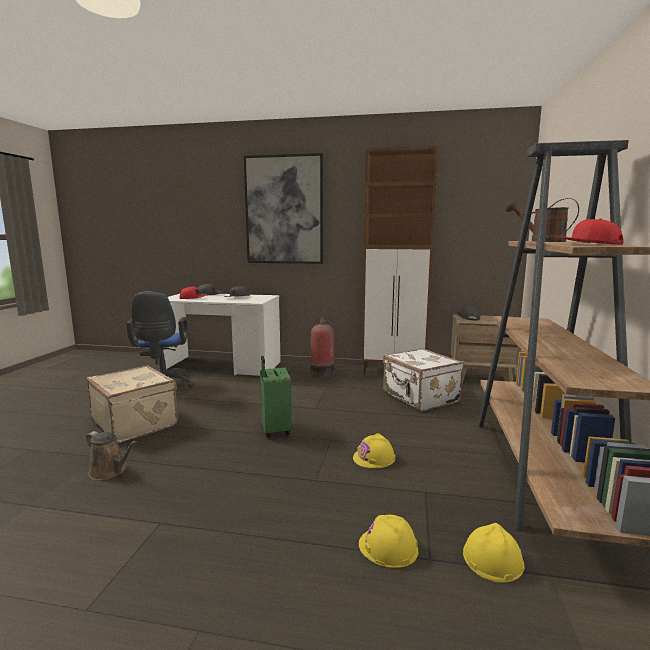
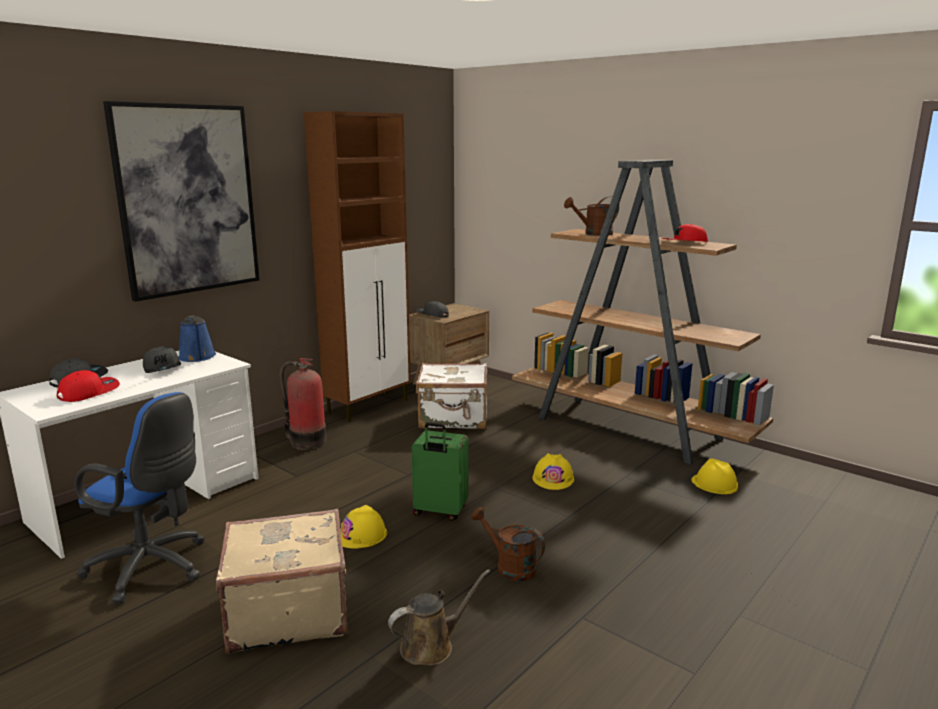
camera: 60 degrees left, 5 degrees up
(218, 474) = (509, 567): none -> brown watering can
(259, 298) = (197, 357): none -> blue watering can
(388, 547) = (684, 514): yellow hard hat -> yellow hard hat (361, 535)

